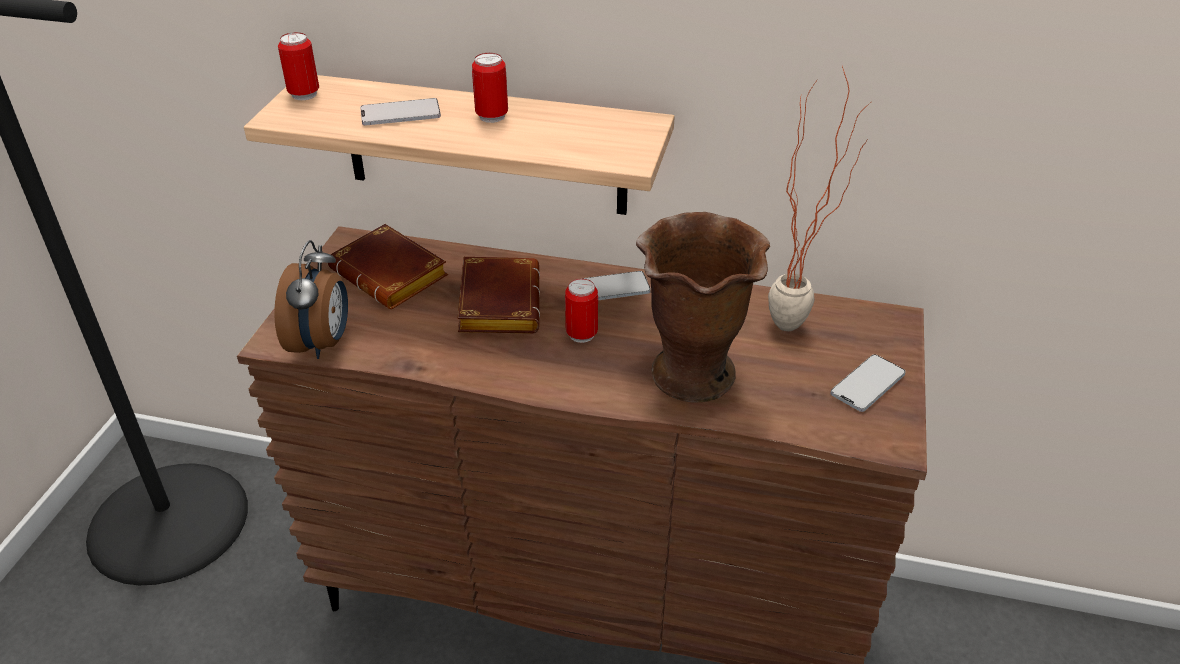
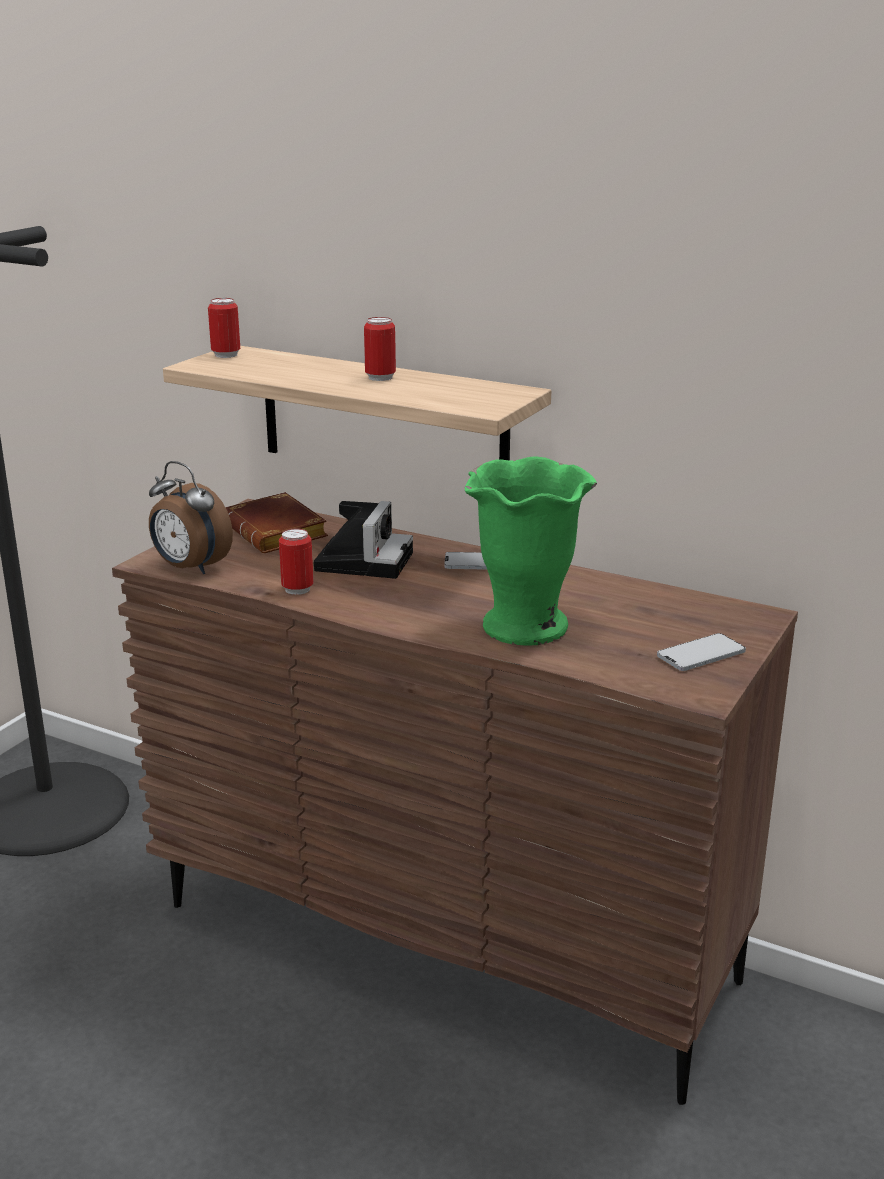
camera: 15 degrees right, 15 degrees down
(322, 343) = (190, 568): alarm clock -> alarm clock turned 105 degrees clockwise
(400, 114) = (300, 370): phone -> none
(496, 302) = (363, 560): brown book -> camera
(581, 334) = (432, 589): can -> can (297, 589)
(692, 374) = (524, 627): brown vase -> green vase
(801, 326) = (656, 608): potted plant -> none

